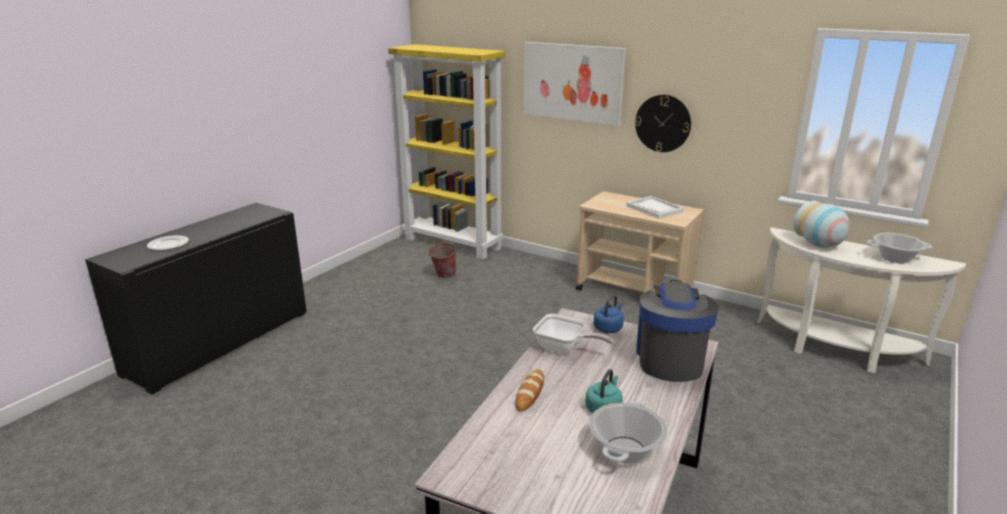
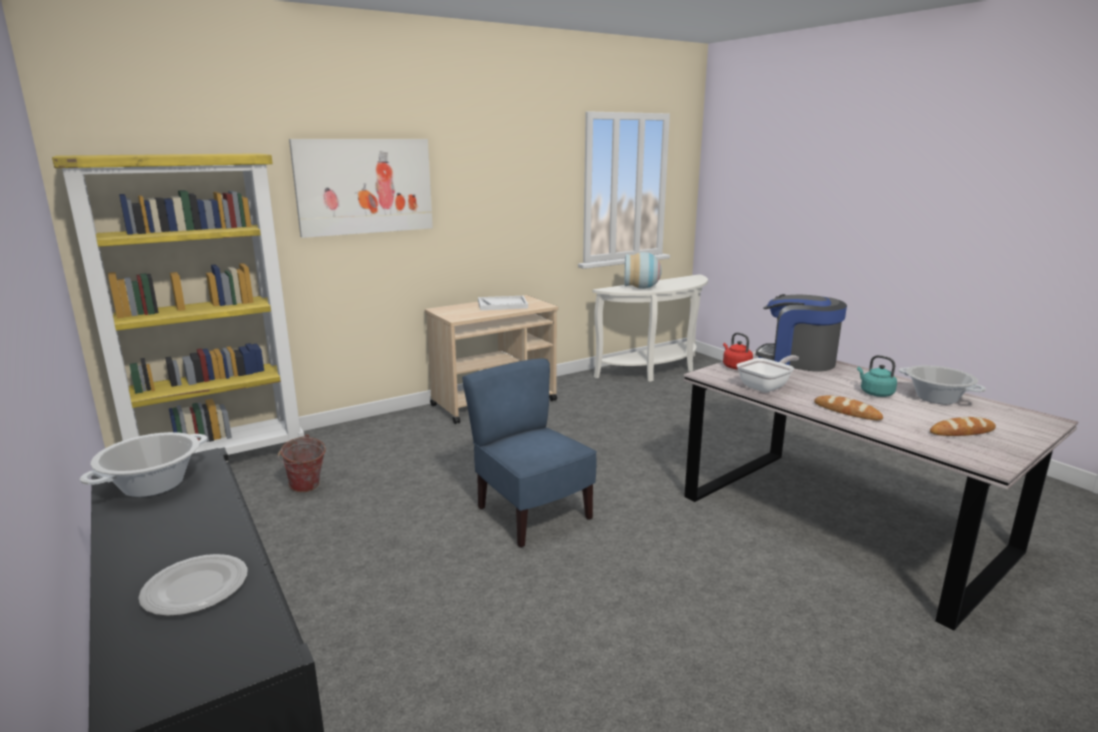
camera: 65 degrees left, 5 degrees down
(470, 355) = (532, 514): none -> blue chair
(526, 462) = (962, 431): none -> bread
(608, 328) = (735, 366): blue kettle -> red kettle
(663, 123) = (475, 217): wall clock -> none
(895, 258) = (680, 281): cooking pot -> cooking pot (153, 485)

